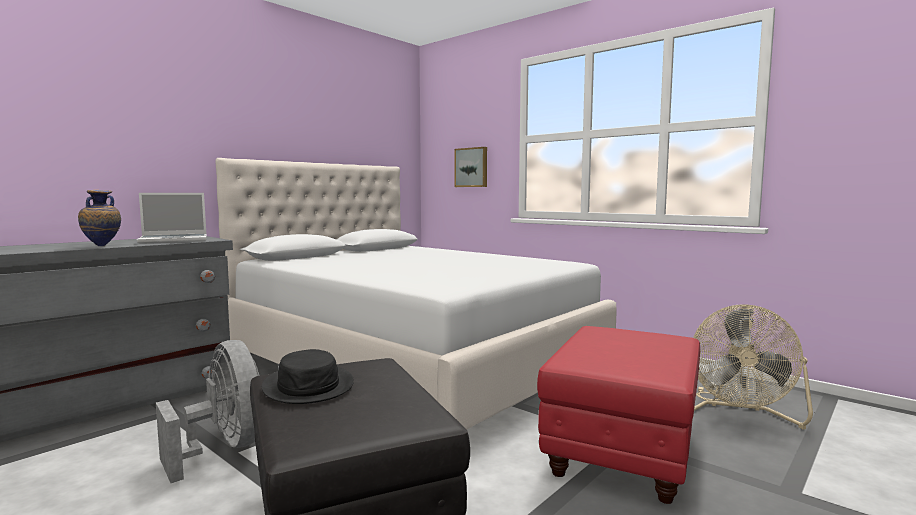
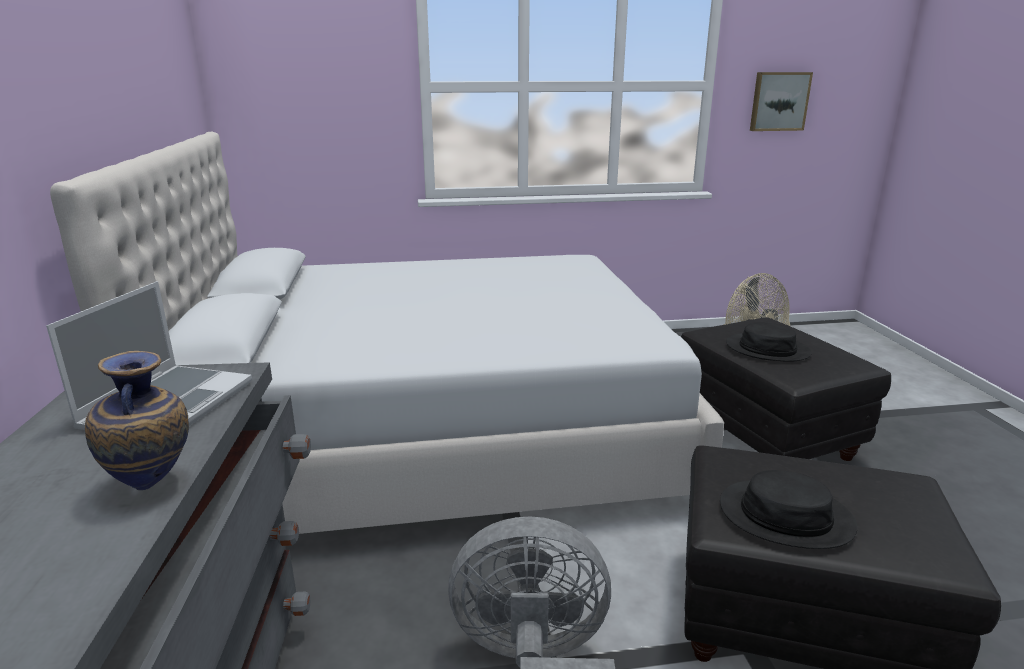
camera: 50 degrees left, 15 degrees up
(471, 167) = (331, 126): picture -> picture (779, 101)
(607, 345) = (767, 349): none -> black hat
(623, 453) = (766, 436): red ottoman -> black ottoman

